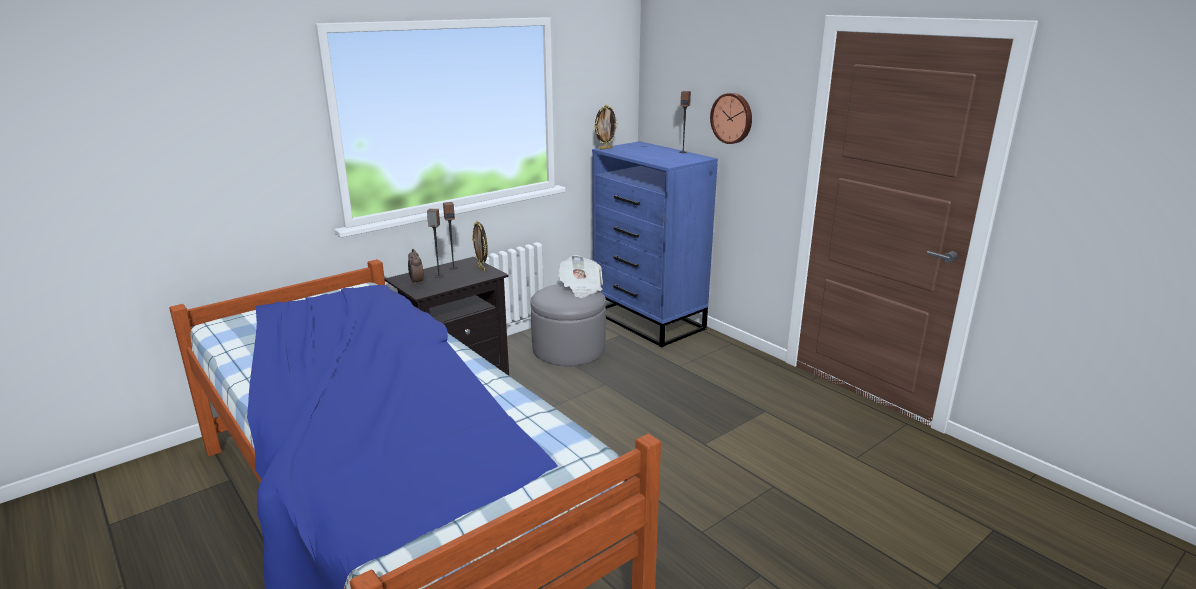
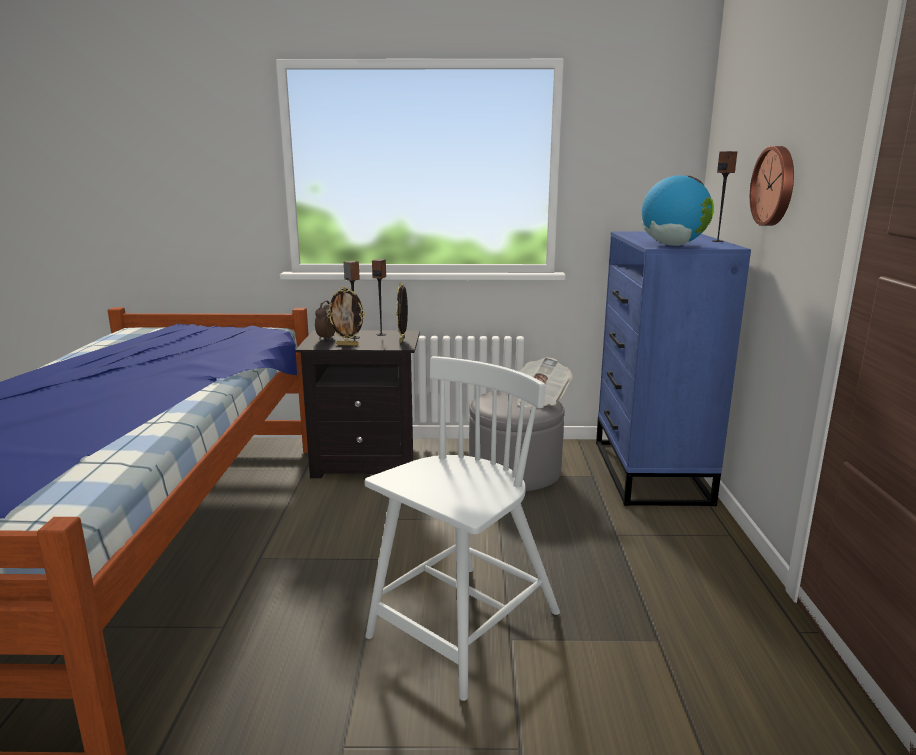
camera: 40 degrees right, 5 degrees down
(605, 148) = (627, 232): picture frame -> picture frame (347, 345)
(673, 161) = (673, 245): none -> globe
(674, 450) = (463, 628): none -> white chair

